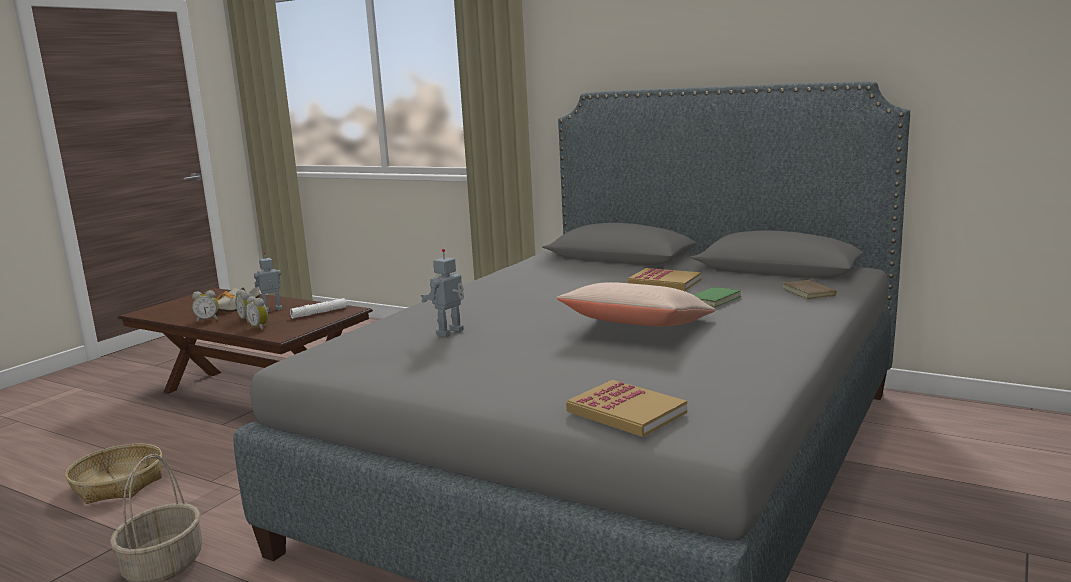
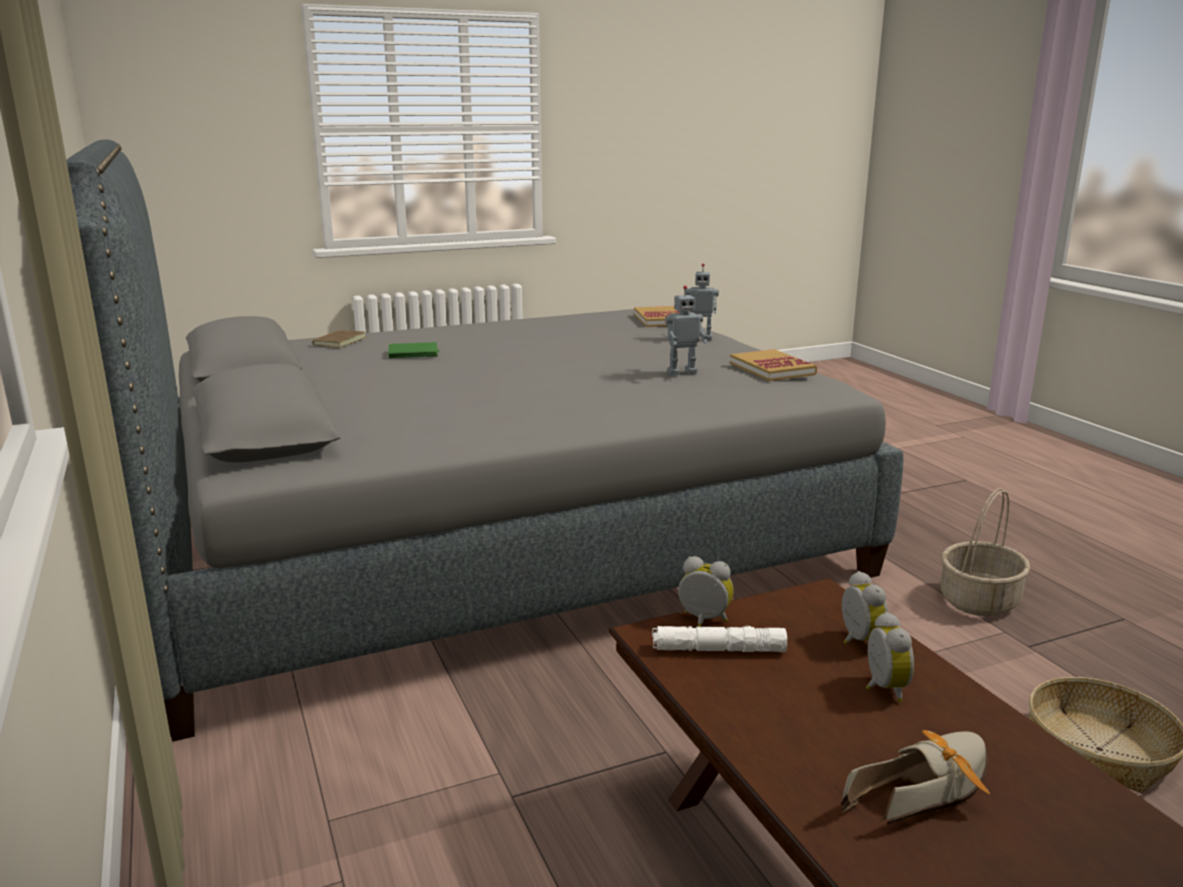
camera: 145 degrees left, 5 degrees up
(208, 320) = (989, 737): alarm clock -> alarm clock (703, 621)
(272, 310) = (817, 717): toy robot -> toy robot (700, 338)
(638, 328) = (534, 349): beige pillow -> none
(664, 282) = (380, 377): book -> book (772, 369)

